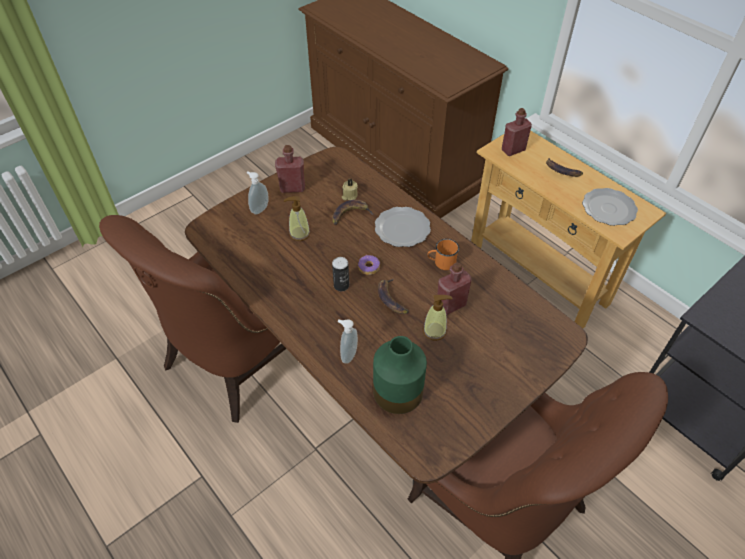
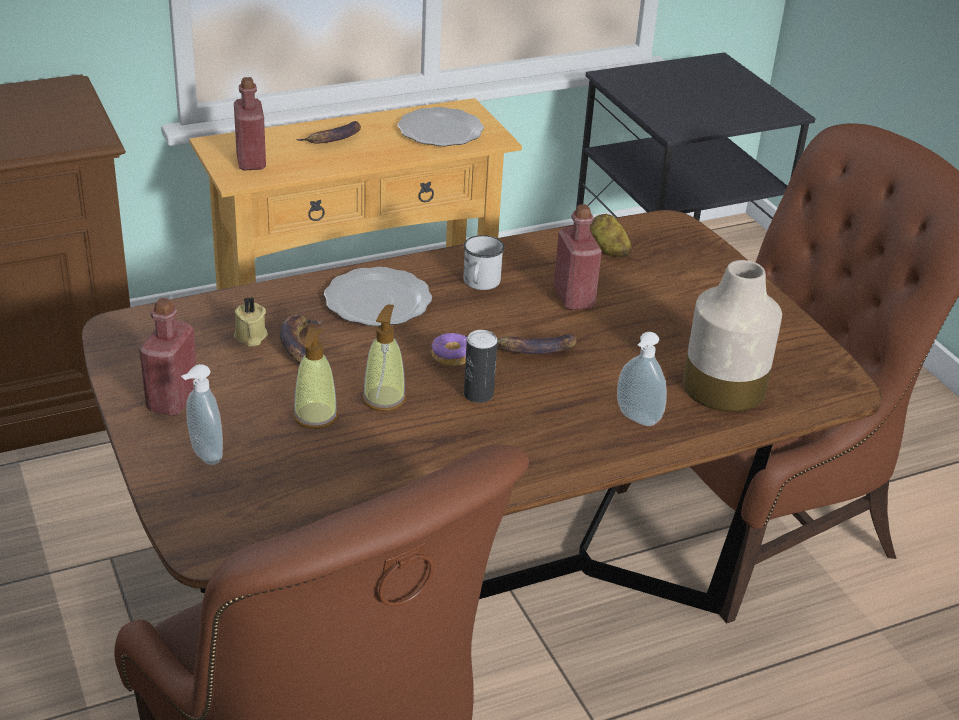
camera: 75 degrees left, 15 degrees down
(398, 392) = (725, 386): green vase -> beige vase
(435, 331) = (620, 325): soap dispenser -> soap dispenser (384, 398)
(441, 262) = (480, 284): orange mug -> white mug
(515, 310) = (609, 249): none -> potato

